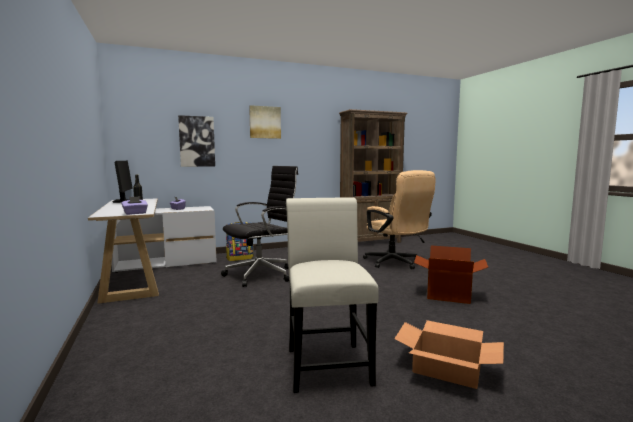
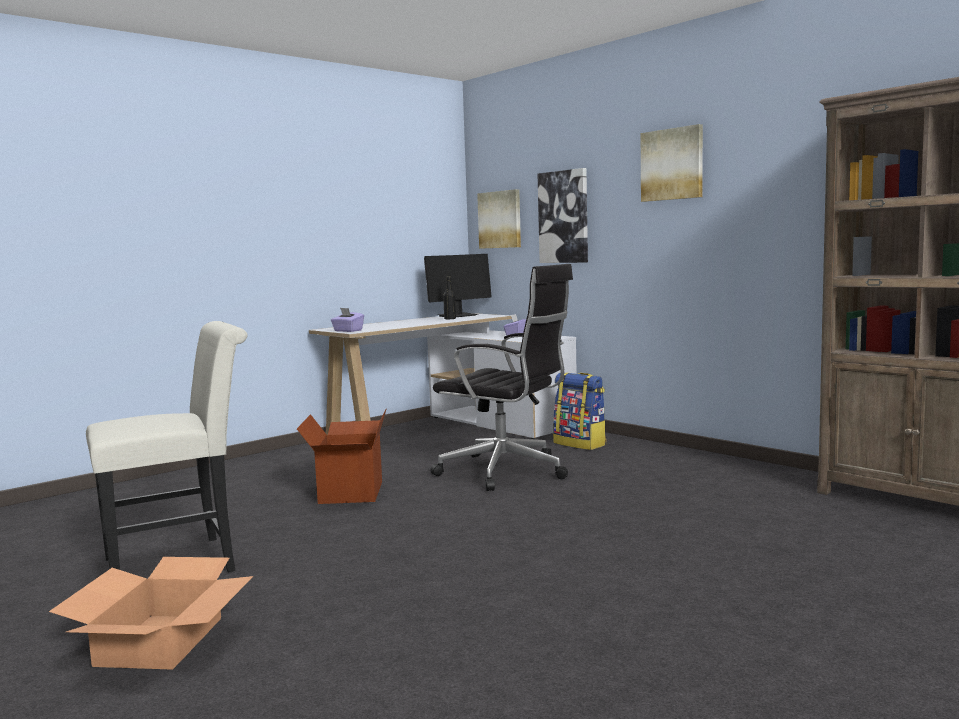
camera: 70 degrees right, 0 degrees up
(141, 139) = (500, 219): none -> picture
(396, 263) = (749, 551): beige office chair -> none
(448, 296) = (535, 628): cardboard box -> cardboard box (349, 492)

